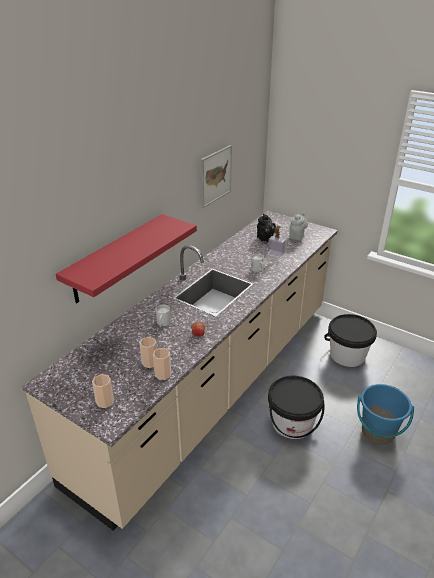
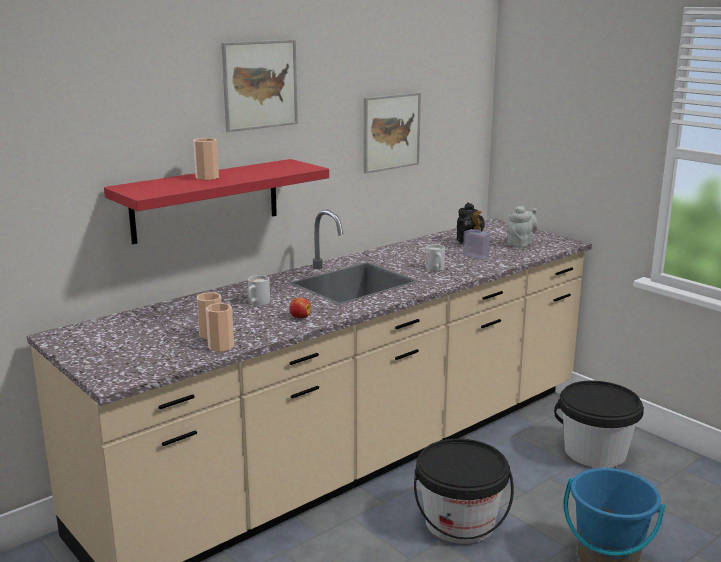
camera: 15 degrees right, 15 degrees down
(105, 401) = (122, 361): cup -> cup (207, 177)
(142, 171) = (260, 84): none -> picture

